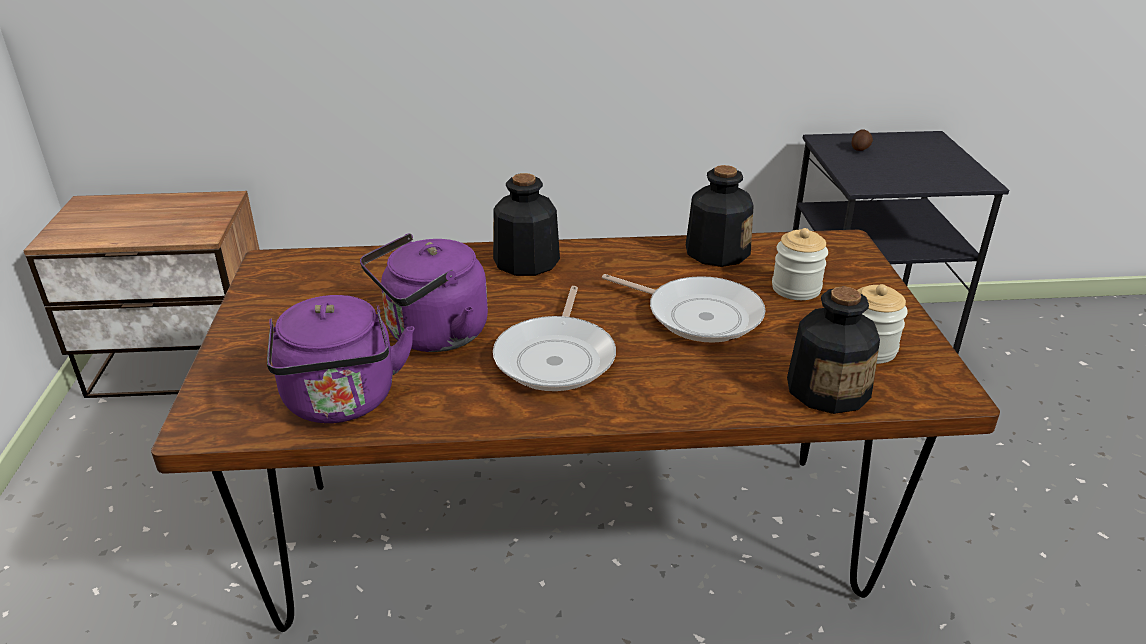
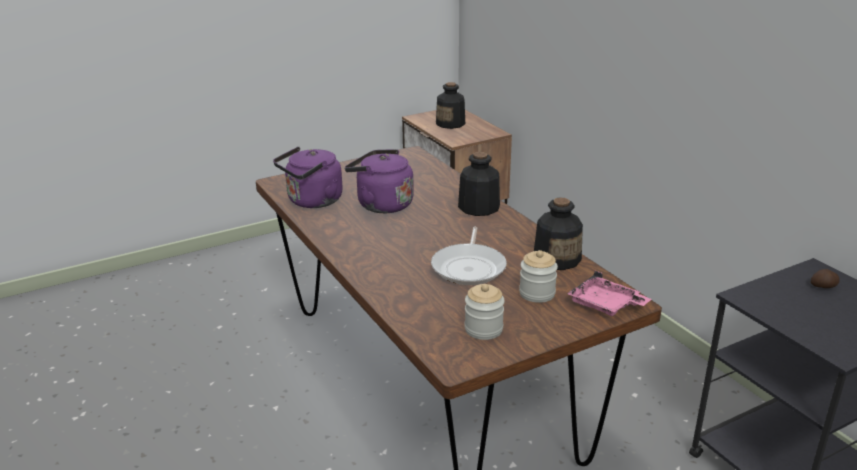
camera: 65 degrees right, 5 degrees down
(557, 357) = (388, 238): frying pan -> none
(828, 389) = (424, 320): bottle -> bottle (451, 123)
(843, 256) = (605, 305): none -> pink tray

